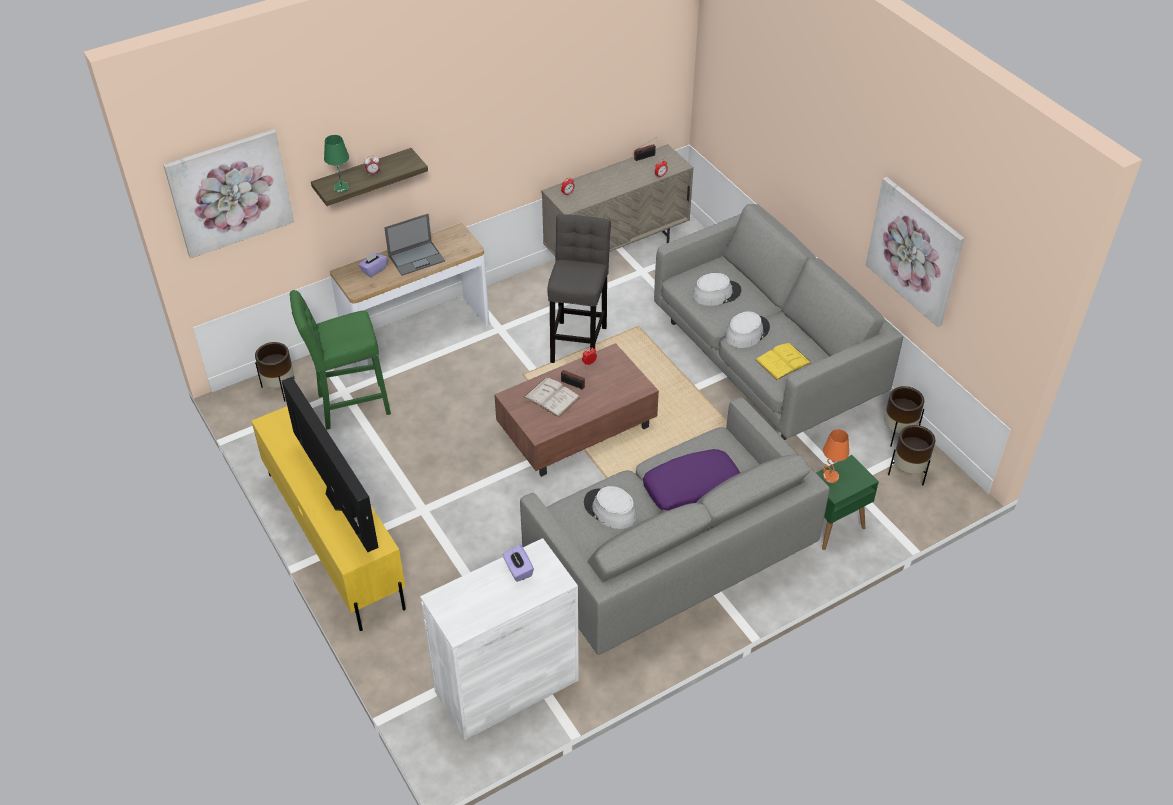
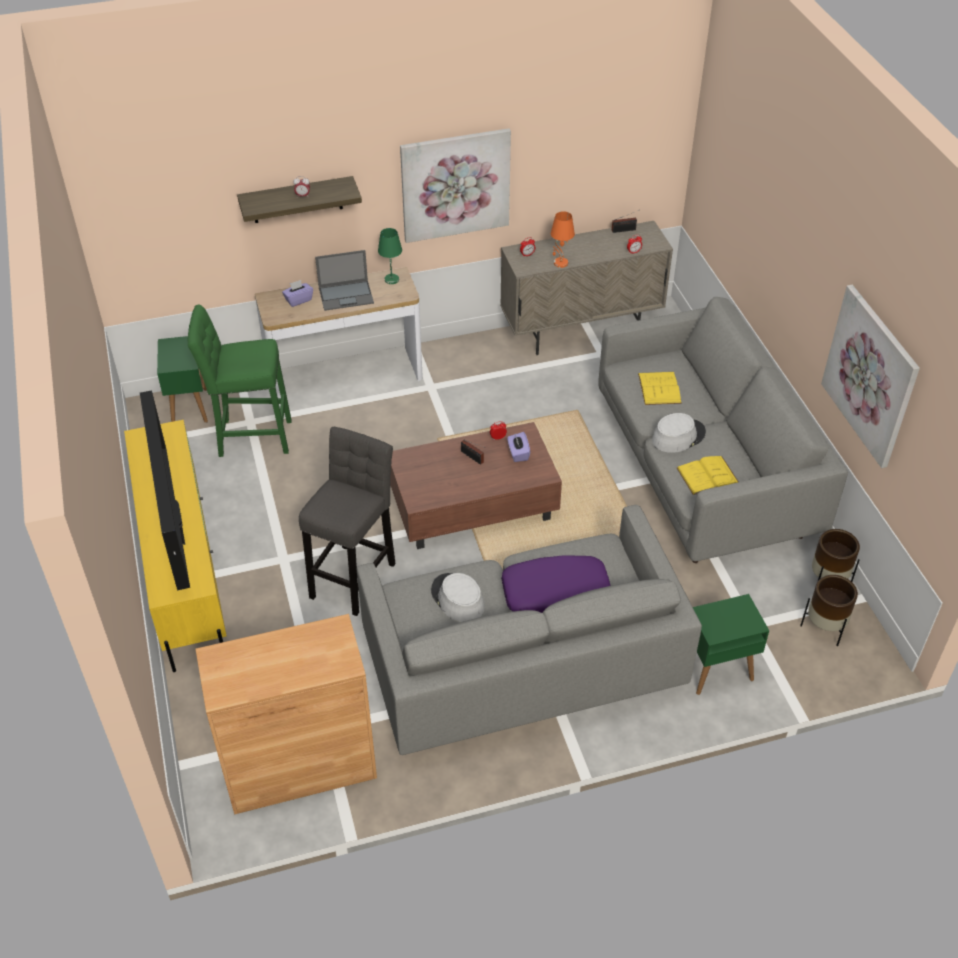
camera: 15 degrees right, 0 degrees up
(230, 193) = (147, 191): picture -> picture (455, 185)
(280, 388) = (189, 407): brown planter -> green side table
(341, 188) = (265, 205): green table lamp -> green table lamp (392, 280)
(506, 686) = (299, 765): white cabinet -> brown cabinet
(518, 570) = (308, 643): purple tissue box -> purple tissue box (518, 453)
(552, 397) = (445, 466): white book -> none
(579, 341) = (508, 414): grey stool -> grey stool (354, 576)
(716, 293) = (659, 388): grey hat -> yellow book
(830, 477) = (714, 614): orange table lamp -> orange table lamp (560, 263)

